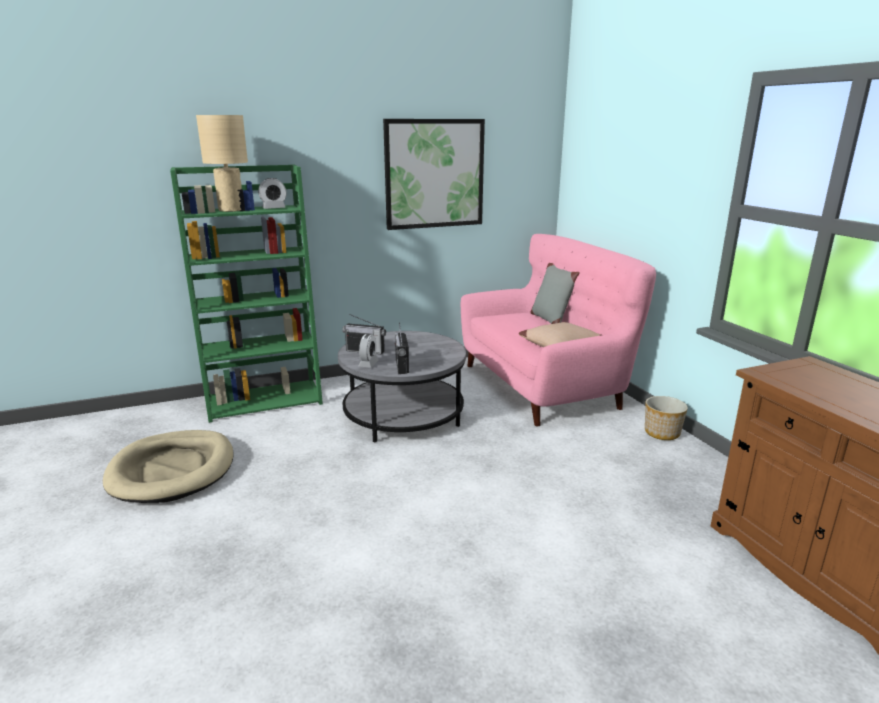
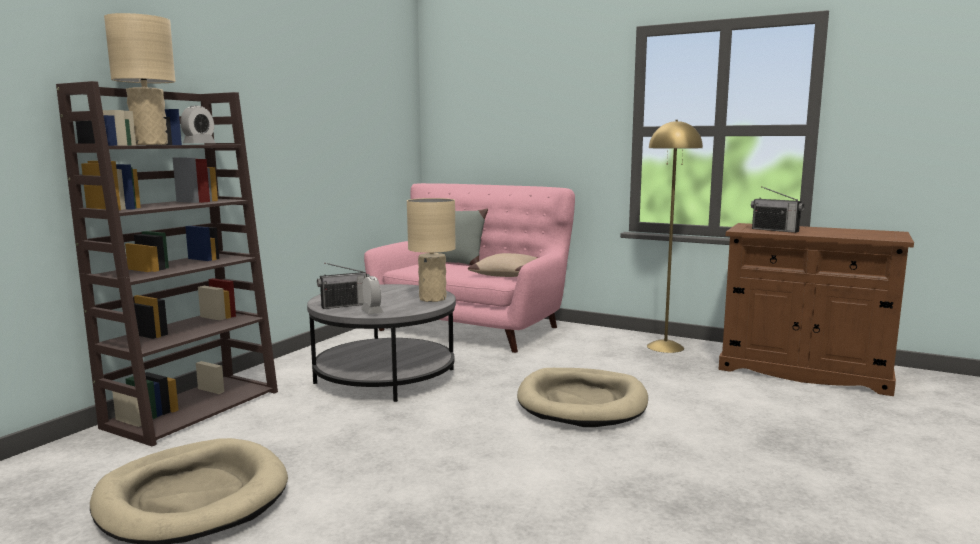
camera: 40 degrees left, 10 degrees down
(265, 400) = (194, 408): green bookcase -> brown bookcase
(402, 366) = (409, 307): radio -> radio (775, 230)
(434, 174) = (329, 118): picture -> none
(435, 362) = (432, 299): none -> beige table lamp
(503, 504) = (582, 402): none -> beige dog bed
(662, 433) = (606, 333): planter -> none
(699, 473) = (665, 347): none -> yellow floor lamp

